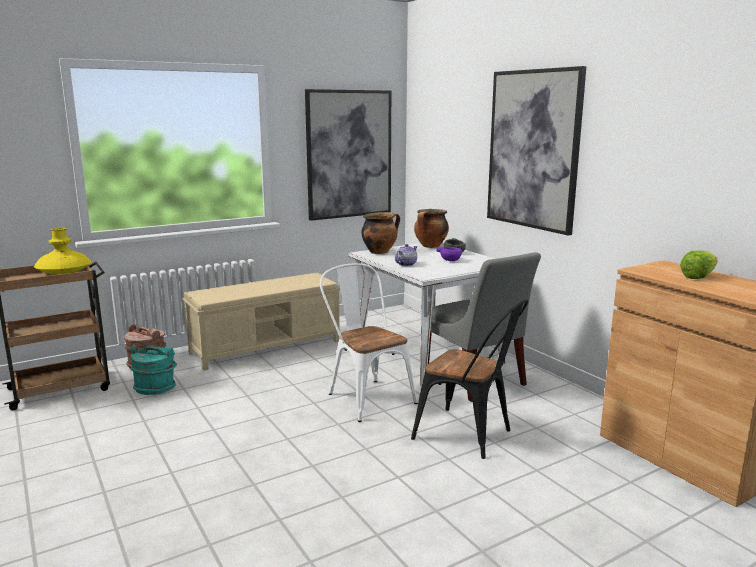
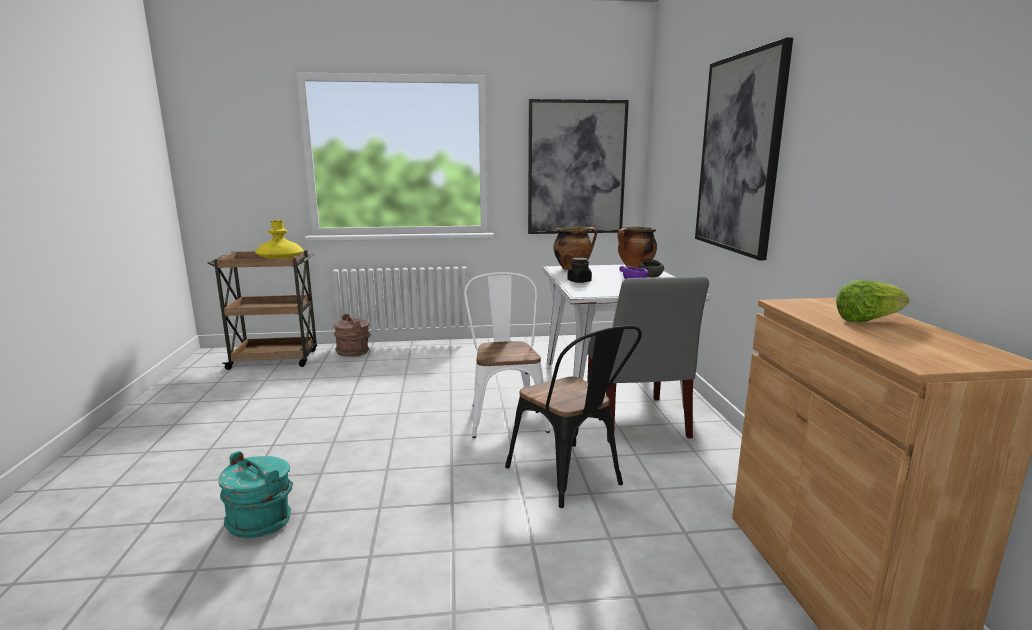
camera: 25 degrees right, 0 degrees up
(155, 388) = (339, 371): turquoise bucket -> turquoise bucket (261, 521)
(267, 347) = (464, 353): beige bench -> none
(405, 264) = (579, 281): teapot -> black jar

